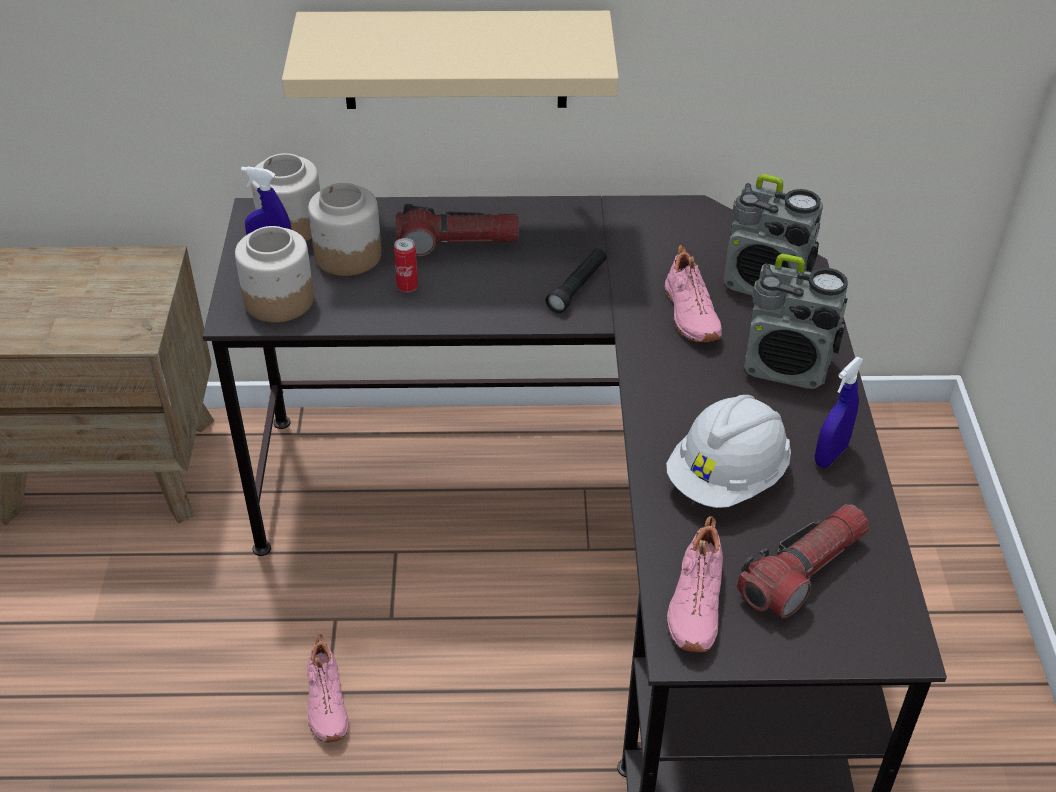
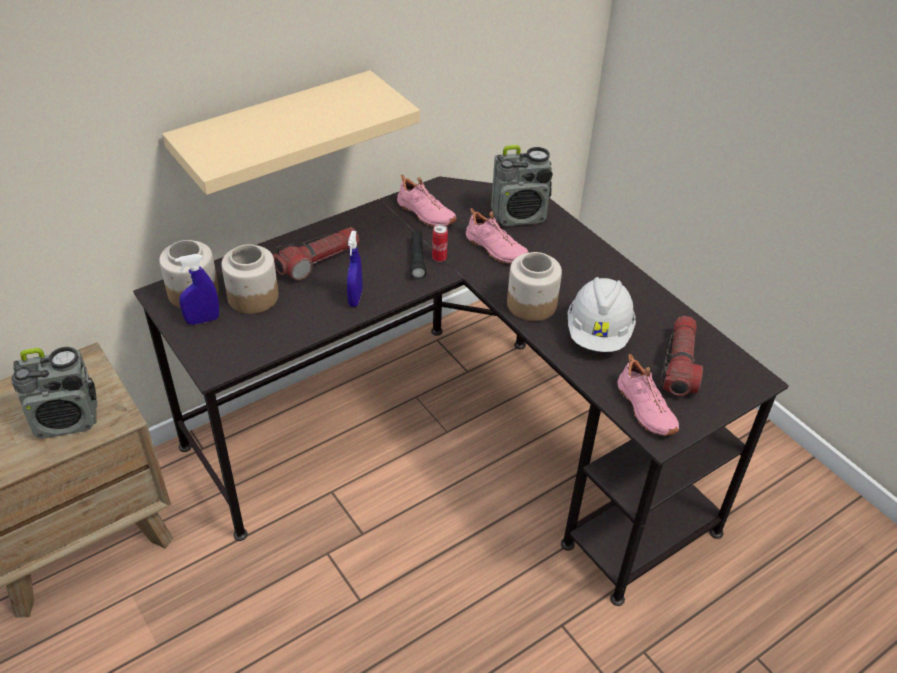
camera: 35 degrees left, 0 degrees up
(278, 300) = (233, 346): jar -> jar (531, 305)
(325, 703) = (363, 607): pink shoe -> pink shoe (424, 214)
(407, 287) = (312, 301): can -> can (439, 258)
(787, 367) = (573, 258): radio -> radio (67, 420)
(830, 455) = (637, 296): blue spray bottle -> blue spray bottle (355, 298)

